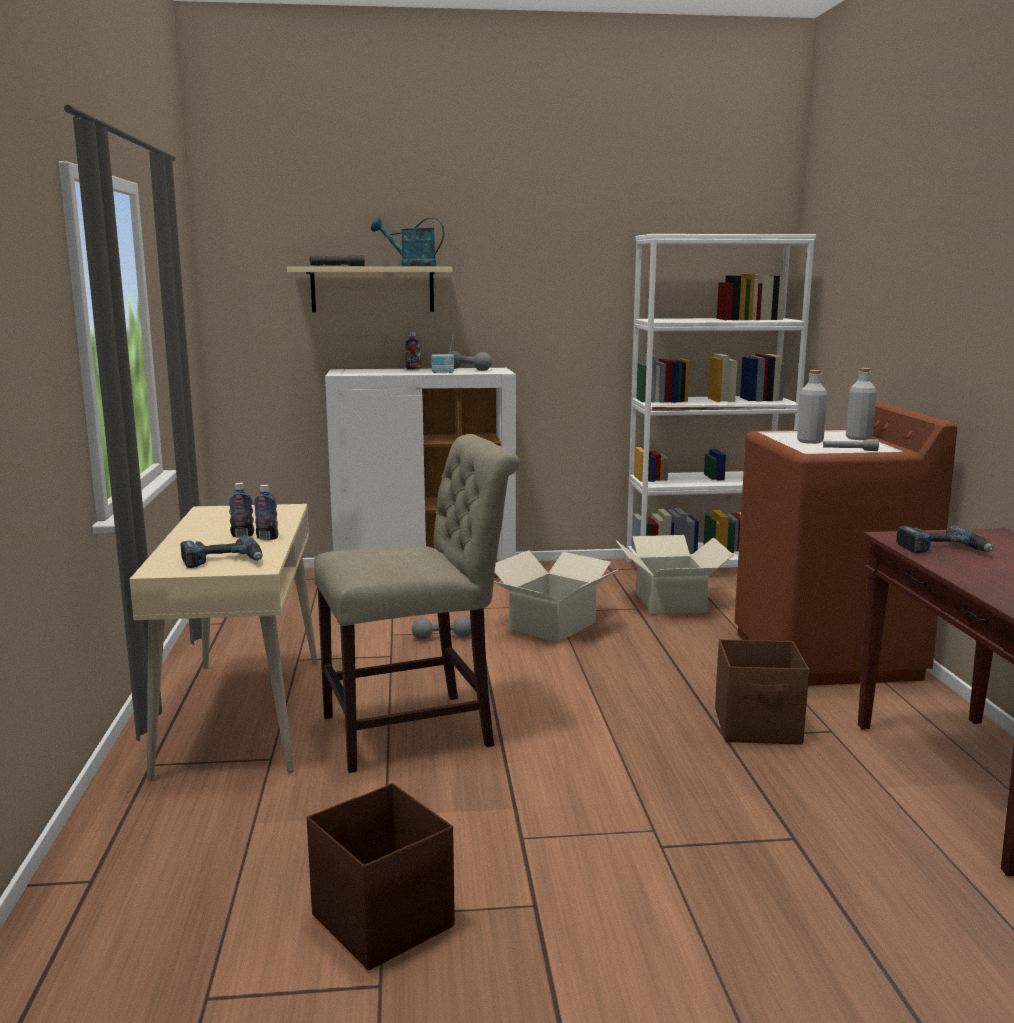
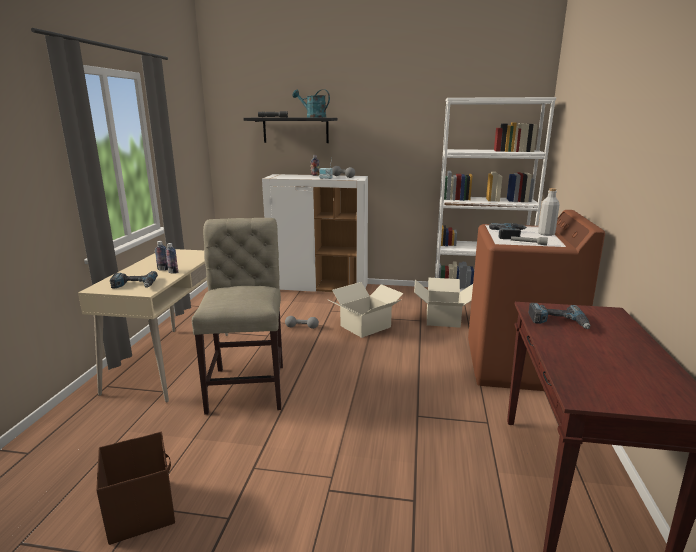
camera: 15 degrees right, 5 degrees up
(372, 289) = (295, 130): beige shelf -> black shelf
(418, 730) = (248, 384): beige chair -> beige chair turned 90 degrees counterclockwise
(758, 727) = (442, 412): brown storage box -> none
(810, 441) = (509, 234): grey bottle -> power drill

